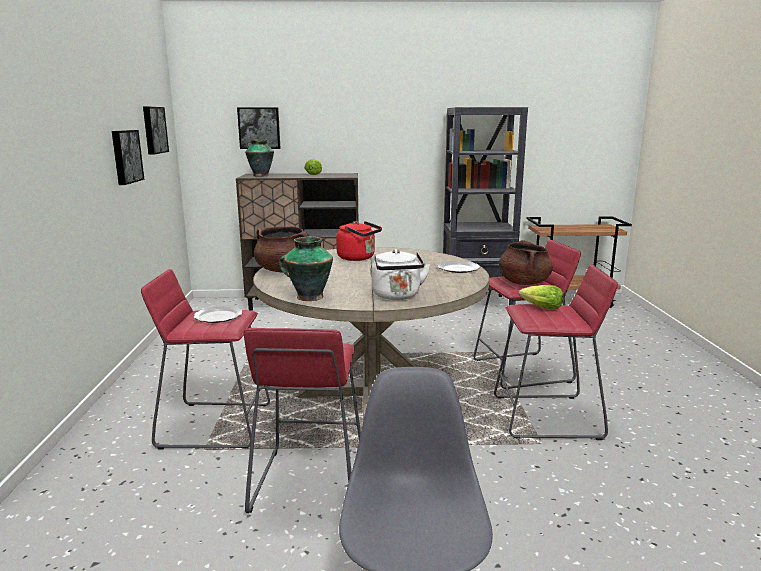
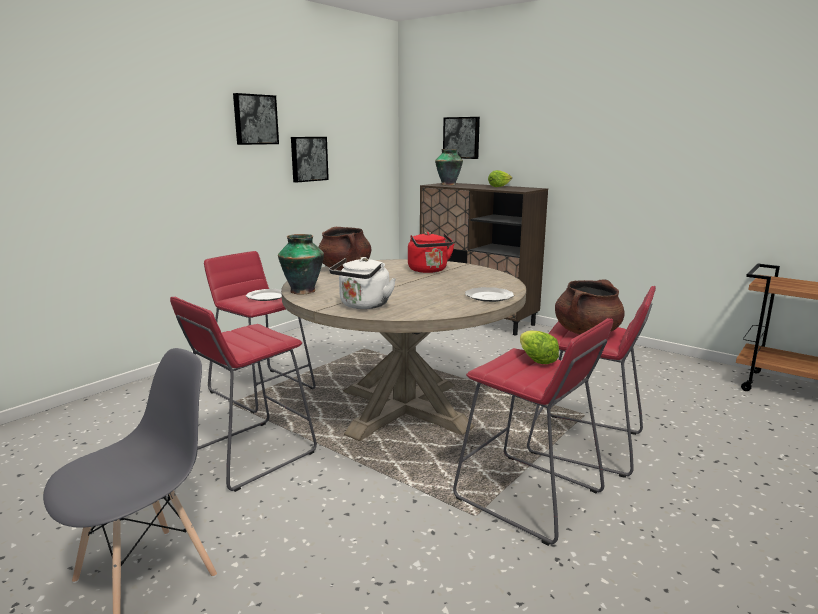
camera: 40 degrees right, 0 degrees up
(153, 130) = (358, 138): picture -> picture (255, 119)
(477, 303) = (660, 363): black bookcase -> none

